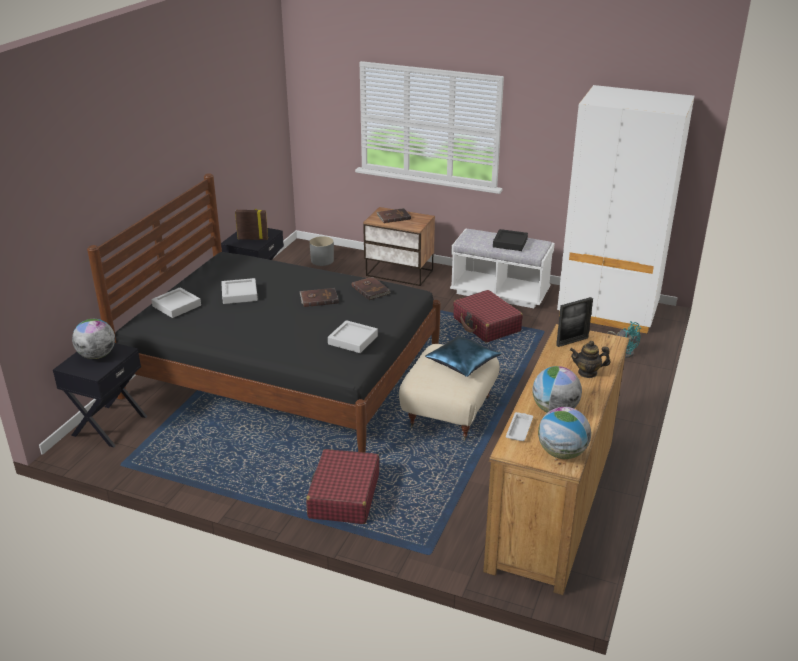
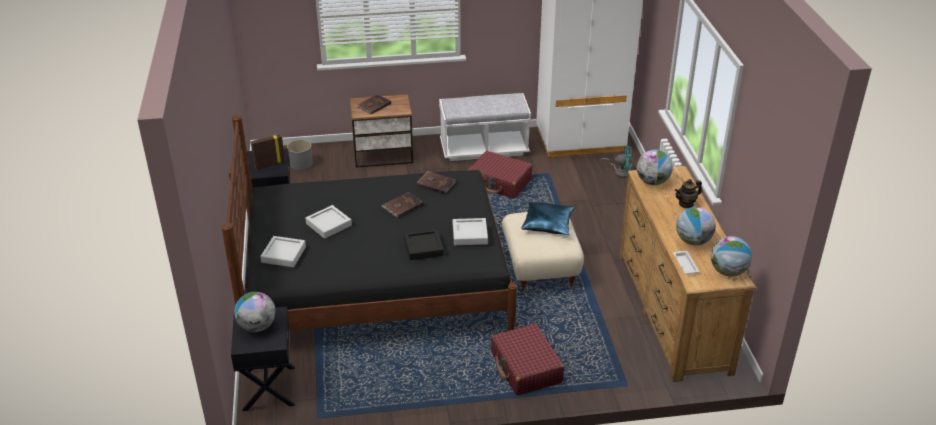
camera: 30 degrees left, 5 degrees up
(510, 243) = (492, 104): black tray -> black tray (423, 247)
(572, 341) = (652, 182): picture frame -> globe

